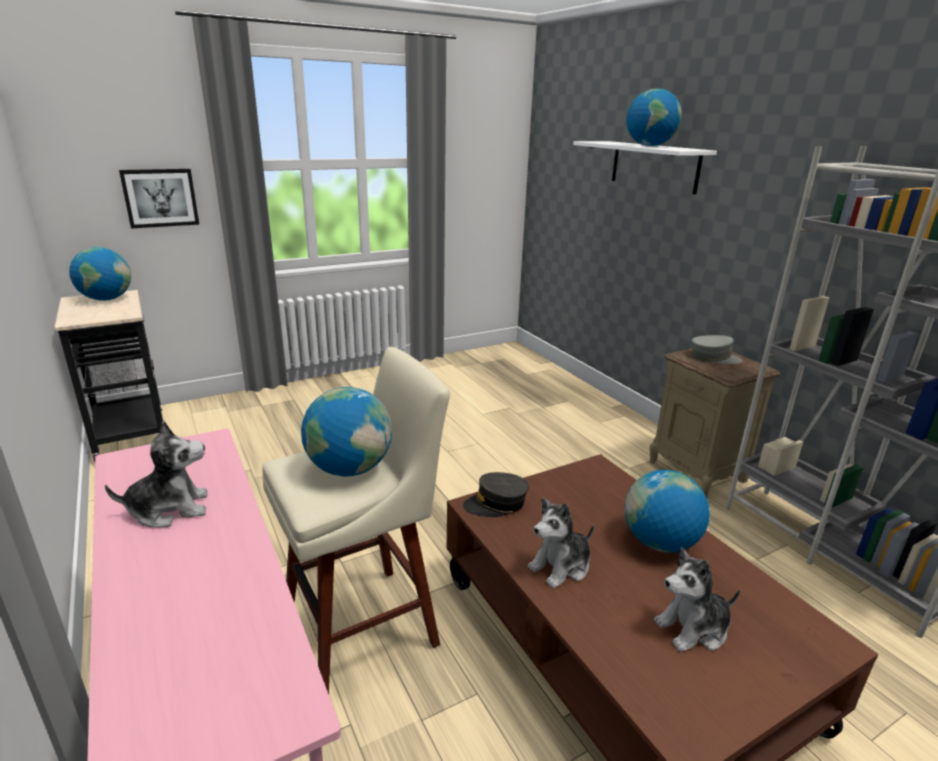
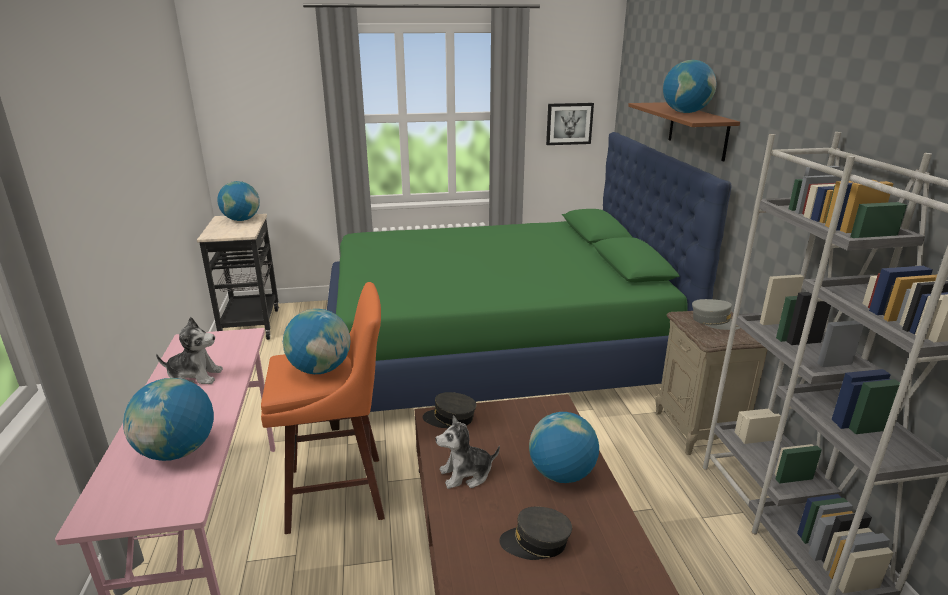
camera: 20 degrees right, 0 degrees up
(160, 198) = (288, 144): picture -> picture (569, 123)
(220, 625) = (178, 451): none -> globe
(365, 627) = (339, 494): beige stool -> orange stool
(452, 422) = (495, 348): none -> green bed
(654, 166) = (697, 130): white shelf -> brown shelf
(693, 628) = (536, 542): plush toy -> grey cap

